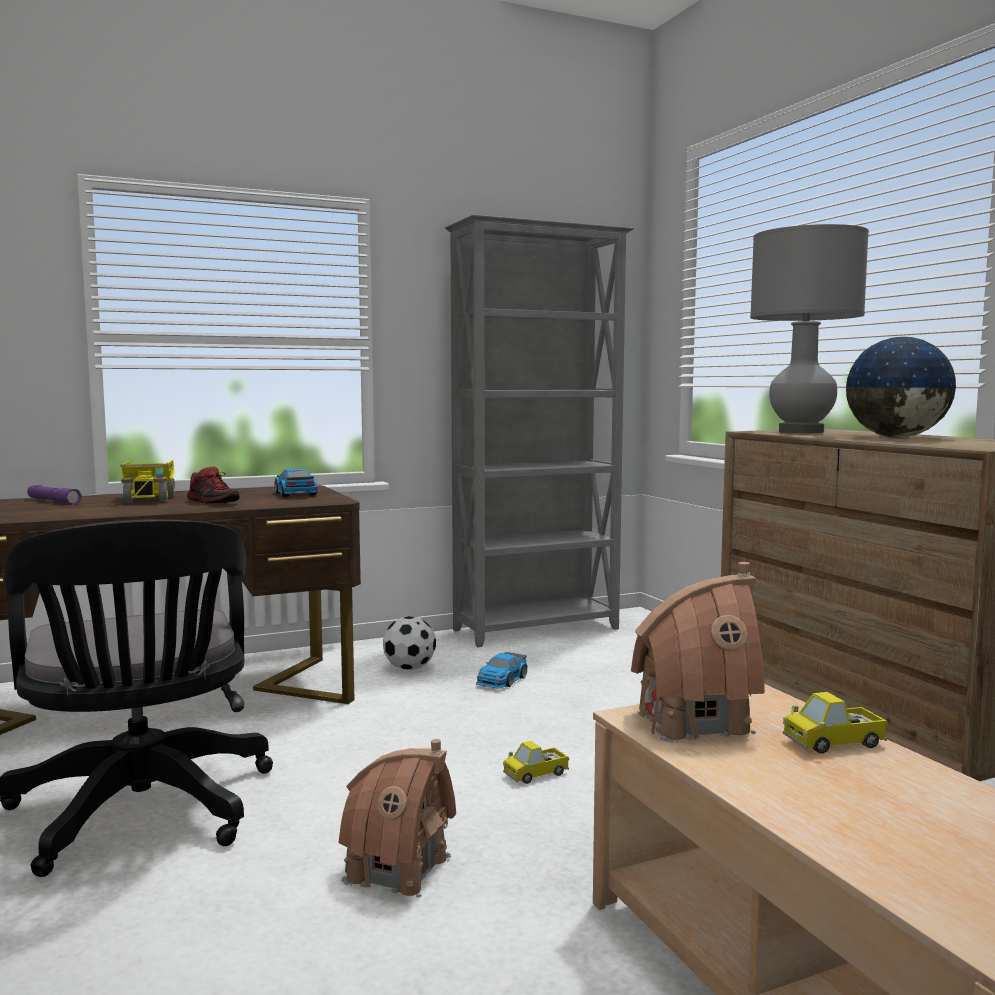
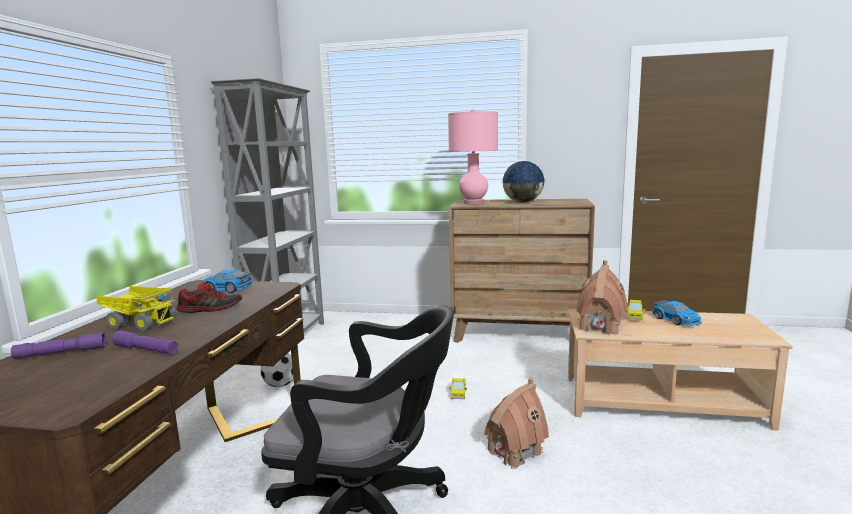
camera: 55 degrees left, 5 degrees up
(70, 511) = (146, 350): none -> purple flashlight
(502, 680) = (341, 368): toy car -> toy car (676, 320)
(800, 432) = (473, 203): grey table lamp -> pink table lamp

